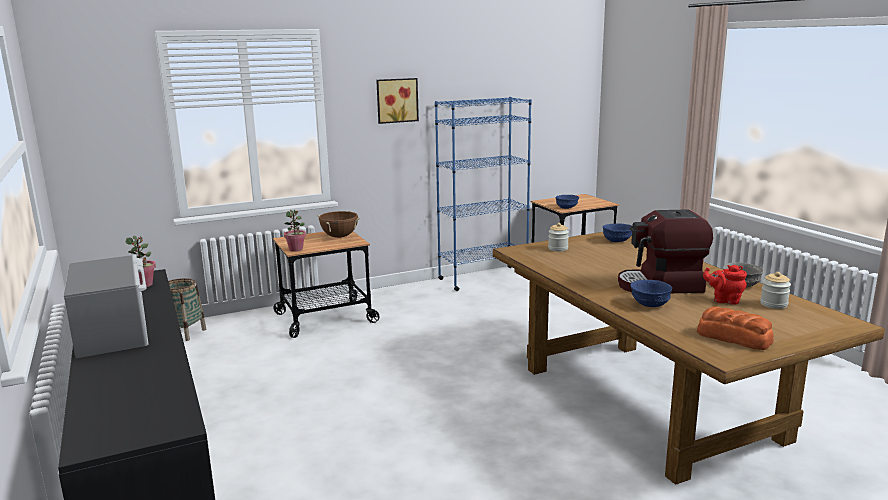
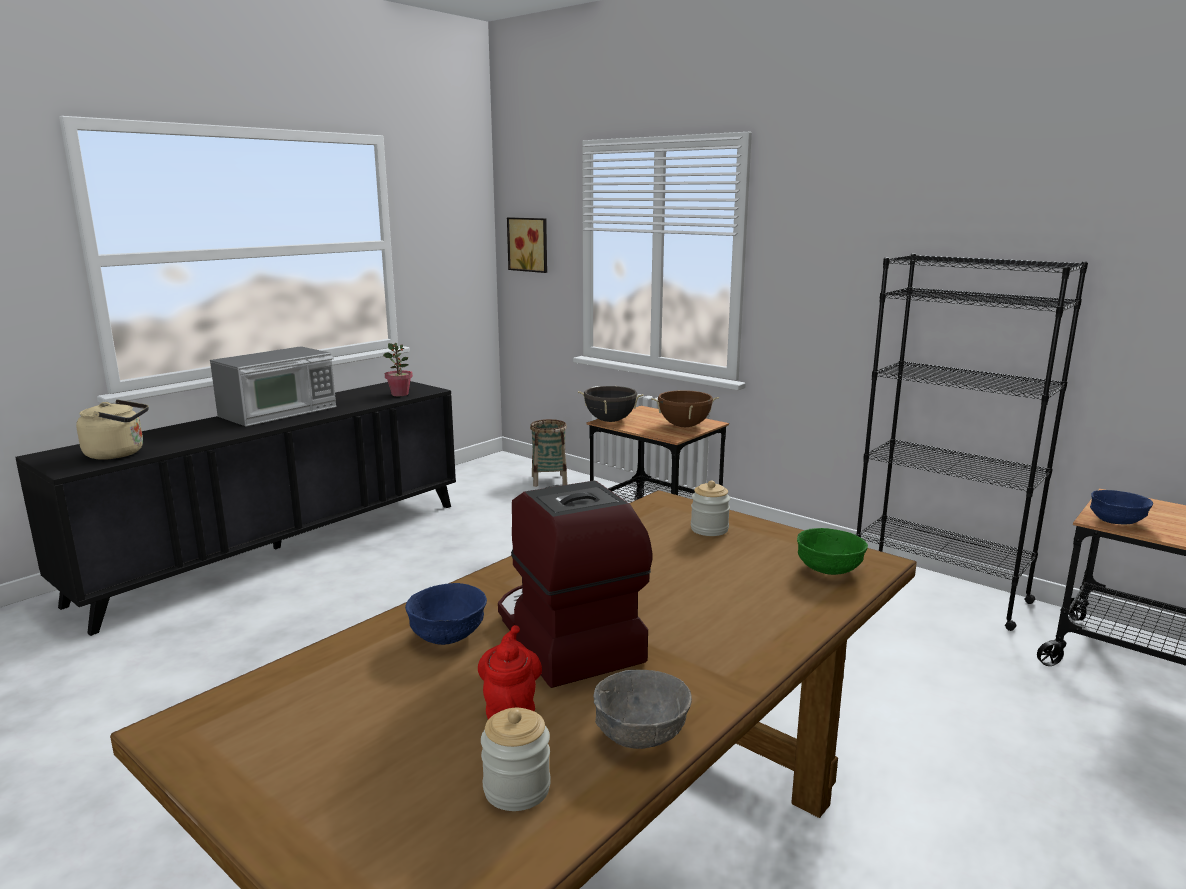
camera: 65 degrees right, 0 degrees up
(154, 403) = (119, 453): none -> beige kettle
(296, 249) = (610, 421): potted plant -> black cooking pot
(396, 100) = (851, 246): picture -> picture (529, 244)
(483, 278) = (938, 591): blue bookcase -> black bookcase
(617, 241) = (828, 570): blue bowl -> green bowl
(733, 337) = (284, 735): bread -> none

